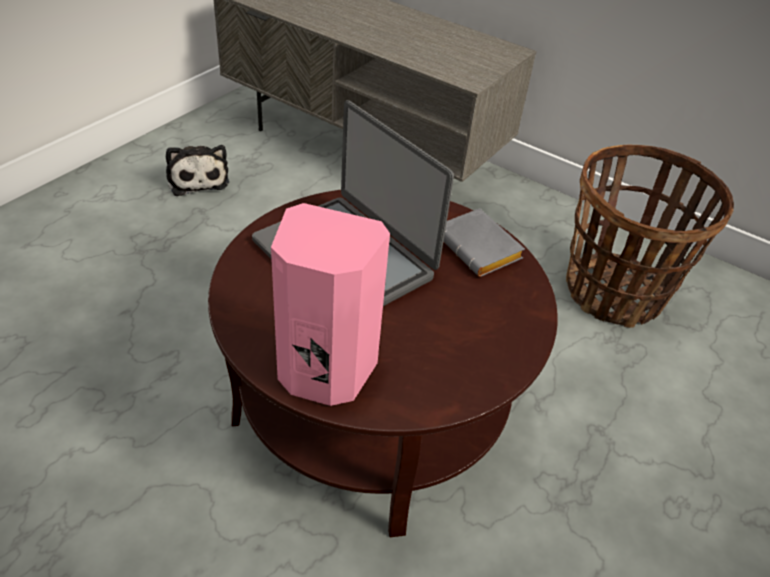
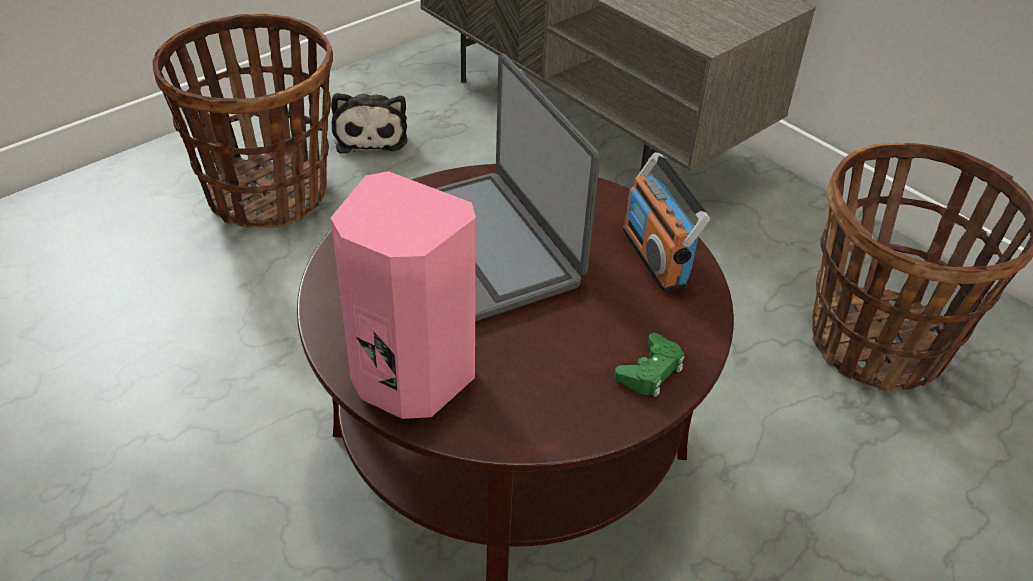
camera: 15 degrees right, 0 degrees up
(123, 234) = (267, 193): none -> basket
(481, 249) = (655, 257): grey book -> radio
(507, 338) = (650, 371): none -> green game controller

